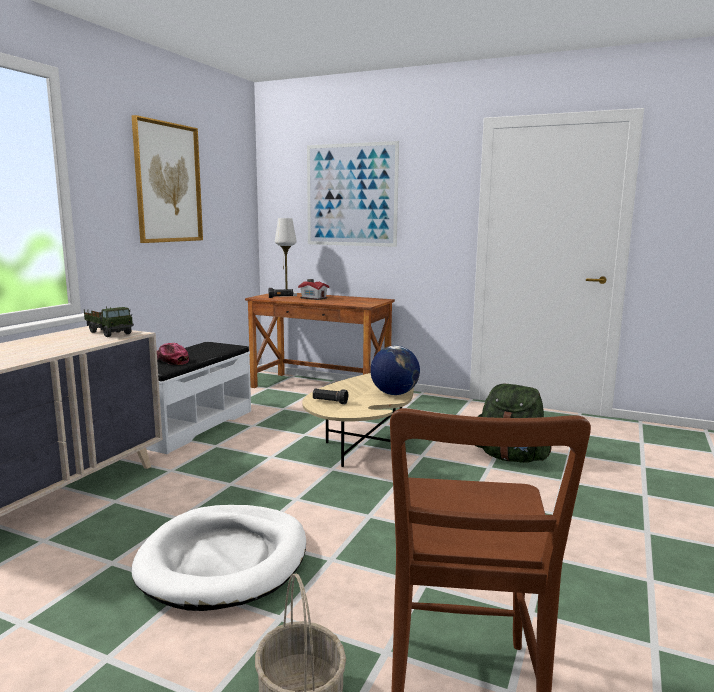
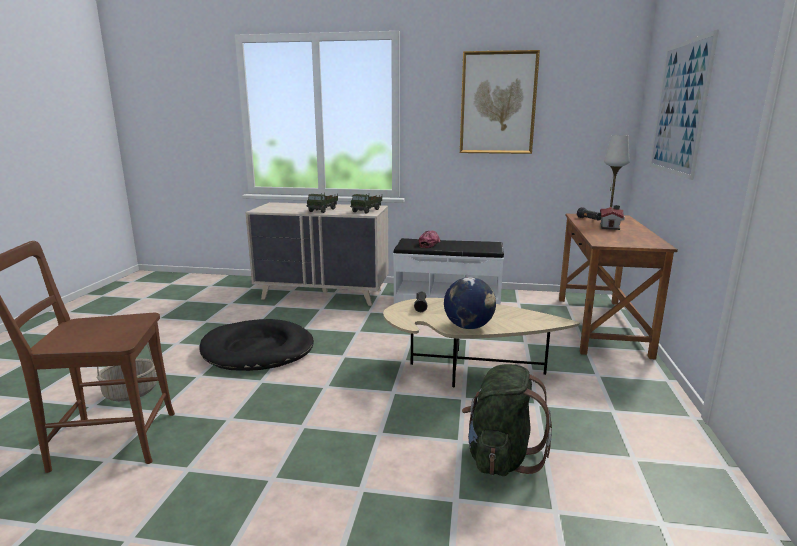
camera: 75 degrees right, 5 degrees up
(56, 346) = (323, 210): none -> toy truck
(224, 560) = (258, 350): white dog bed -> black dog bed

